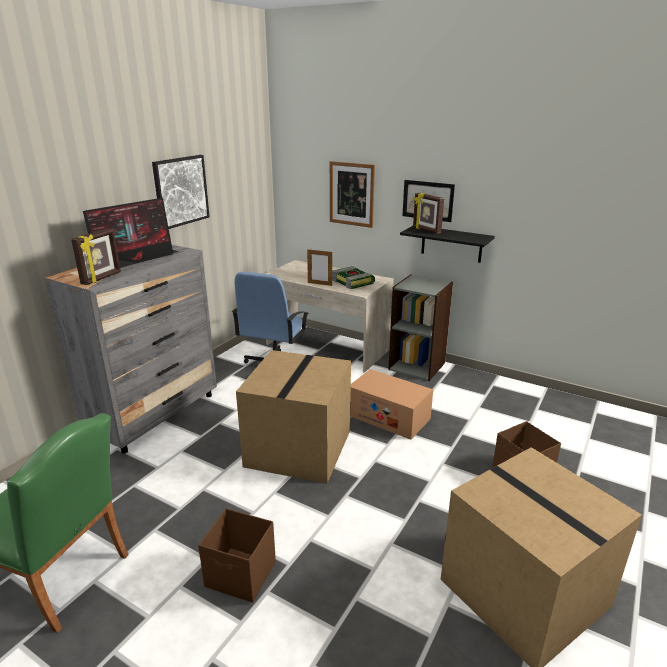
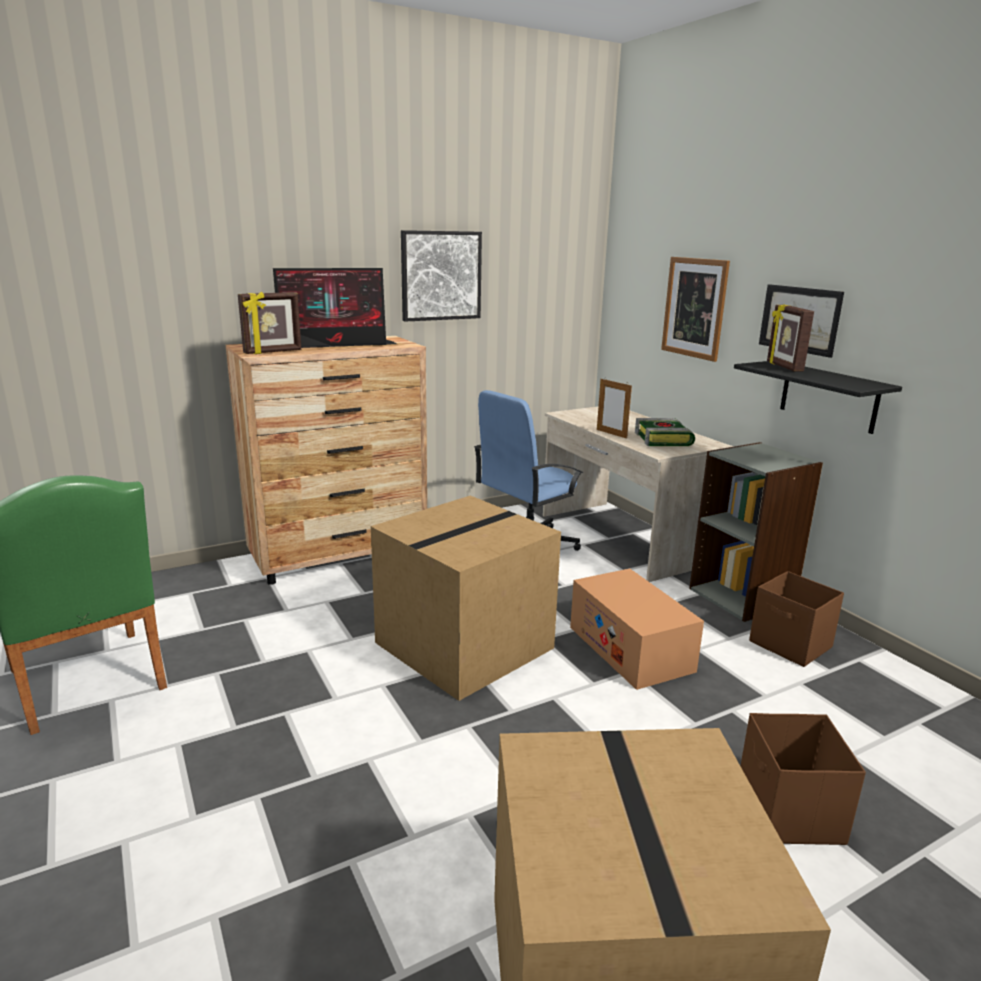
camera: 30 degrees right, 5 degrees down
(155, 414) = (339, 555): grey dresser -> brown dresser
(241, 575) = (249, 763): brown storage box -> brown storage box (791, 645)

